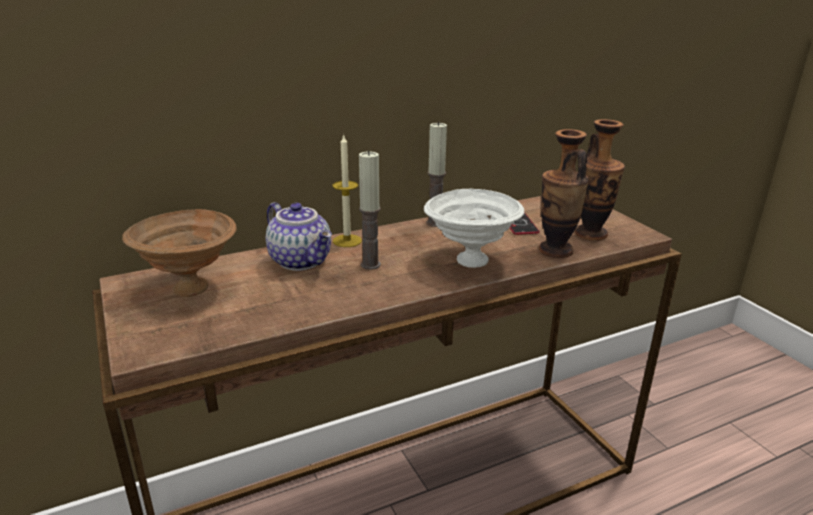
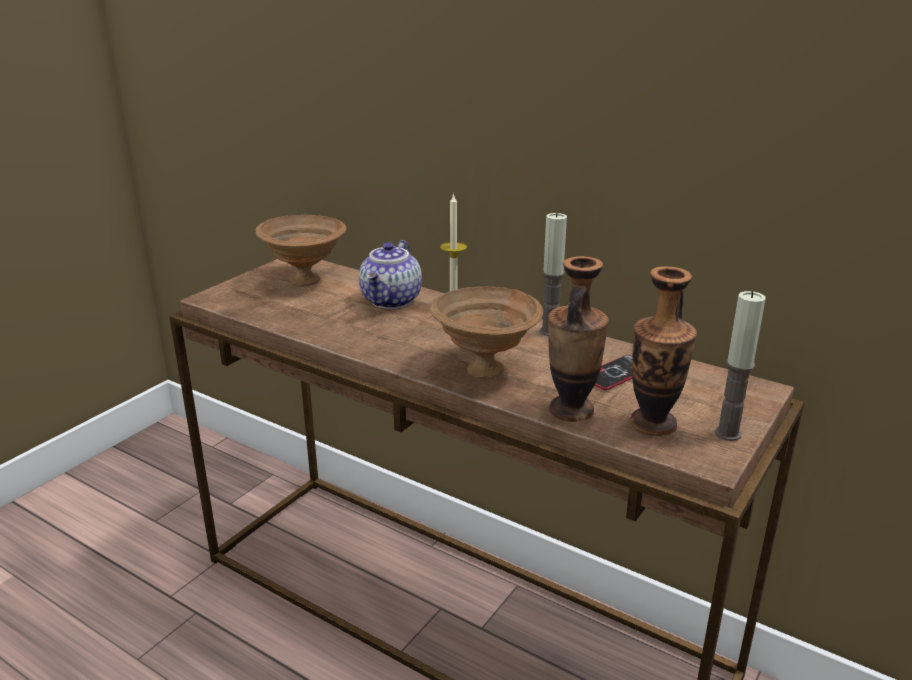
camera: 60 degrees right, 0 degrees up
(370, 264) = (418, 328): candle -> candle (728, 433)
(469, 261) = (483, 369): white bowl -> brown bowl

